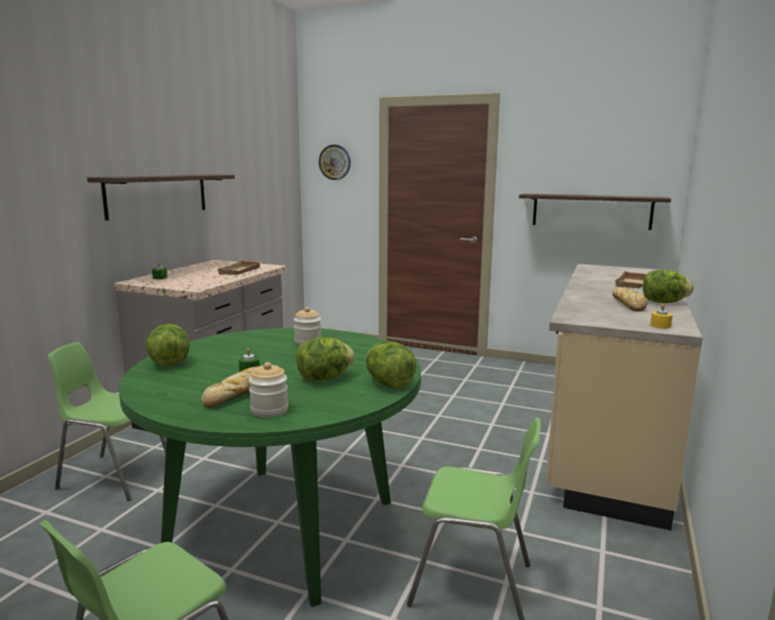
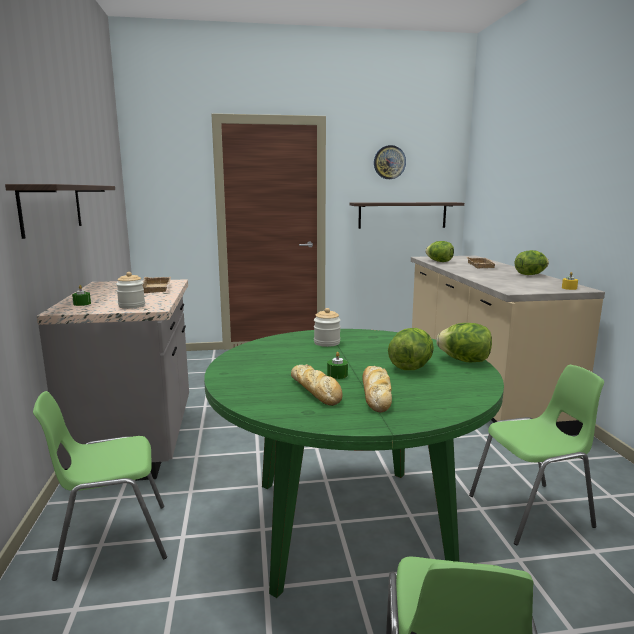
camera: 30 degrees left, 0 degrees up
(169, 363) = (244, 384): lettuce -> lettuce (439, 261)
(269, 410) = (433, 401): jar -> jar (131, 306)
(335, 162) = (165, 176): wall clock -> wall clock (389, 162)
(628, 304) = (516, 278): bread -> bread (316, 391)

